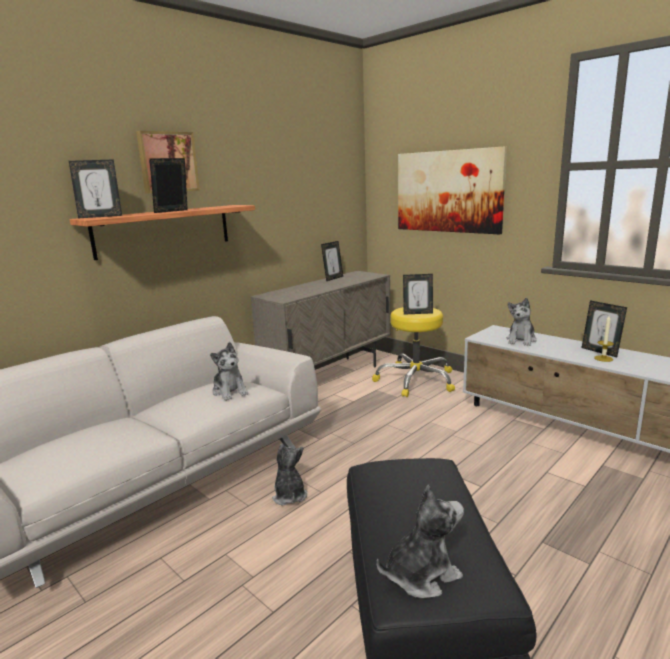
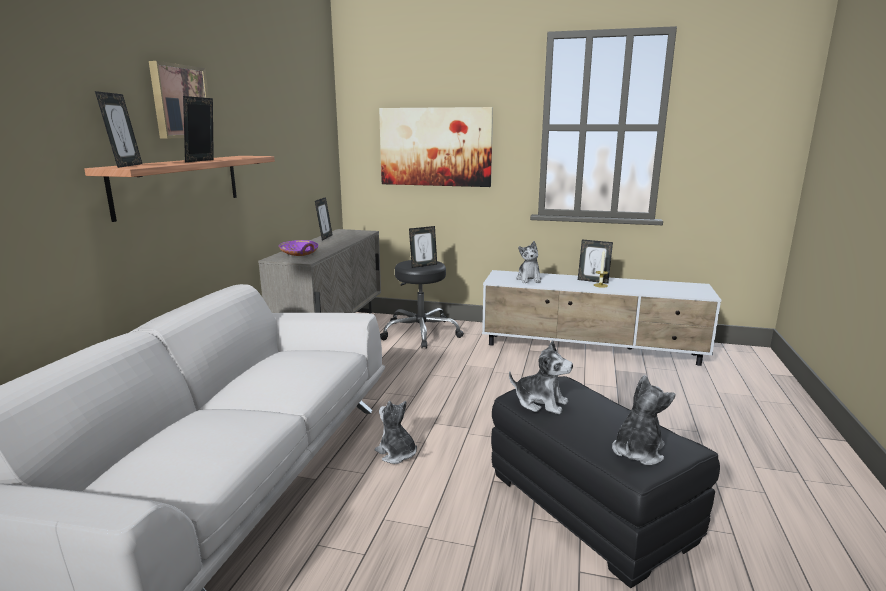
camera: 30 degrees left, 0 degrees up
(100, 216) = (126, 165): picture frame -> picture frame turned 45 degrees counterclockwise
(230, 391) = (311, 360): plush toy -> plush toy (541, 402)
(288, 293) = (299, 254): none -> purple bowl
(415, 380) = (421, 333): yellow stool -> black stool

